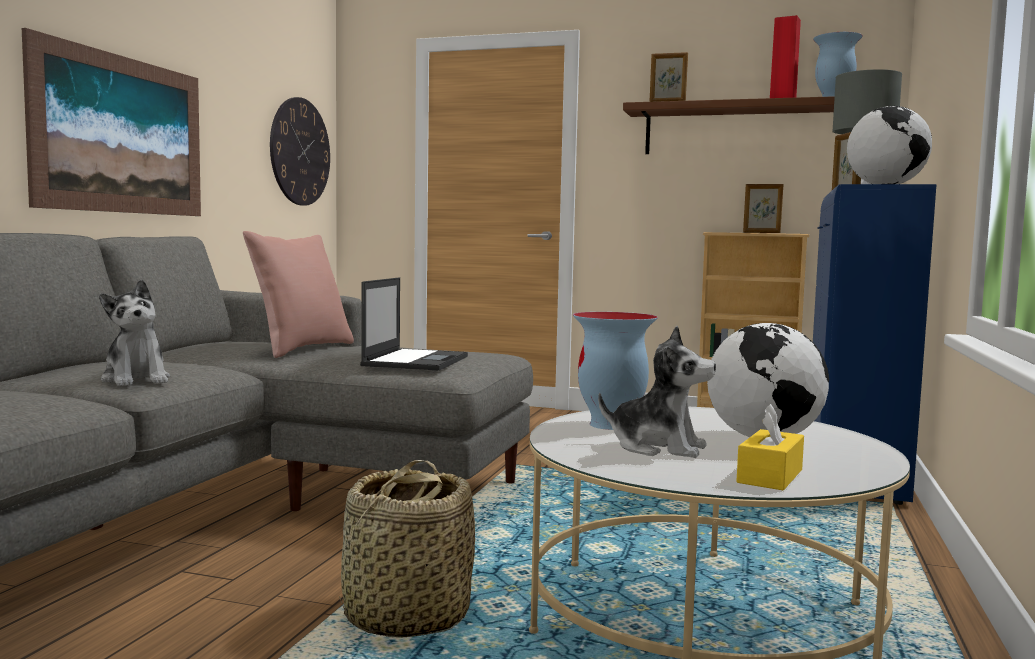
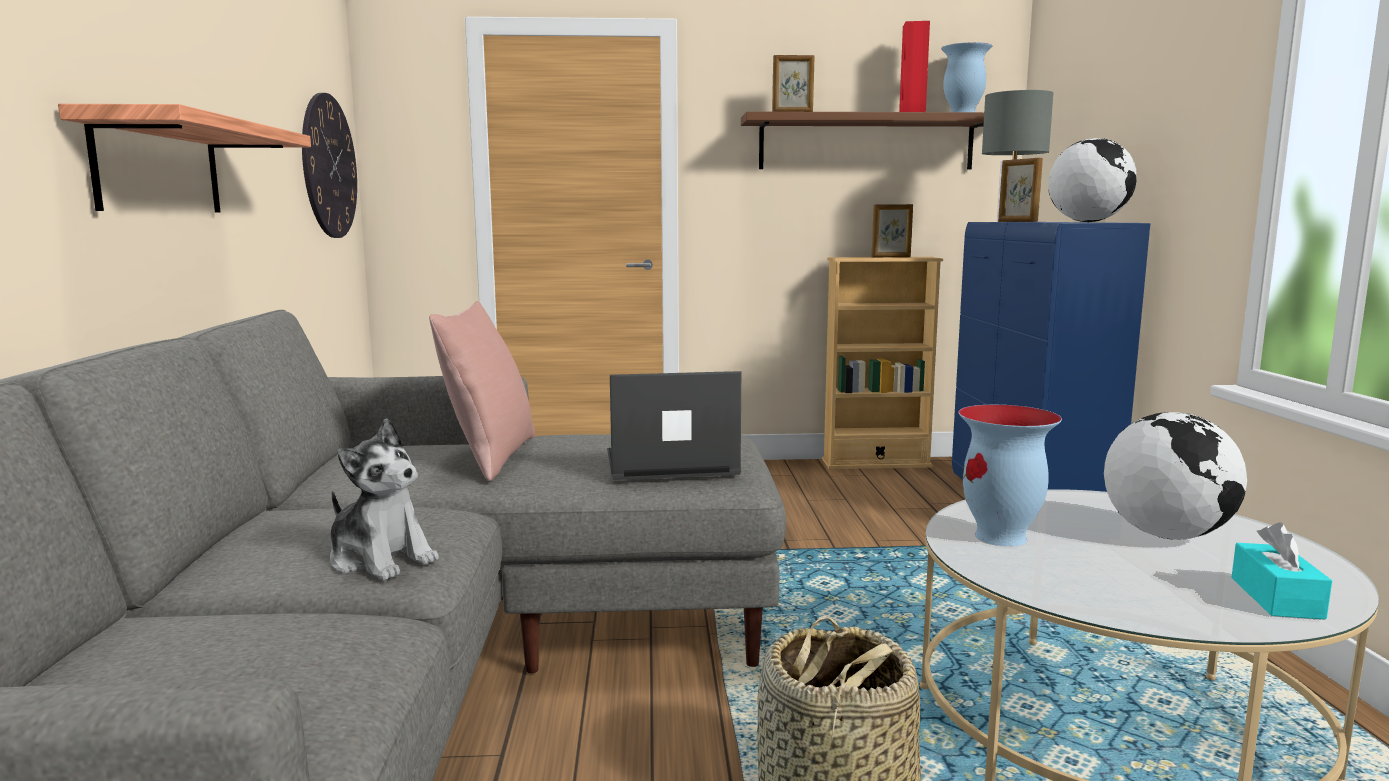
camera: 20 degrees left, 5 degrees up
(121, 135) = (159, 167): picture -> shelf
(416, 360) = (669, 463): laptop -> laptop turned 90 degrees counterclockwise
(658, 447) = (1107, 569): plush toy -> none
(770, 476) = (1276, 598): yellow tissue box -> turquoise tissue box

